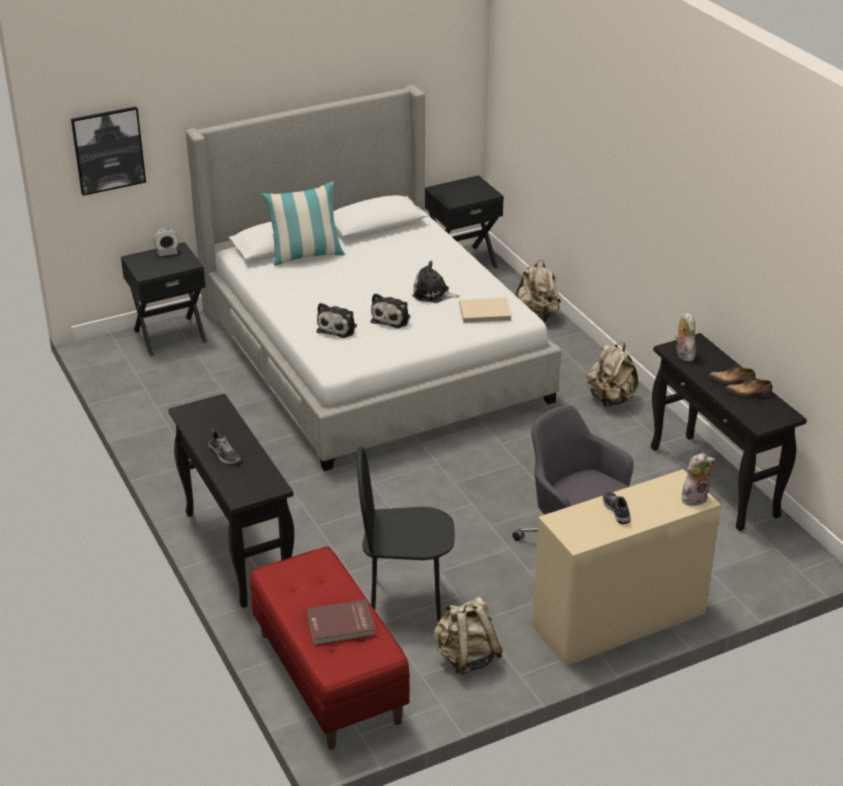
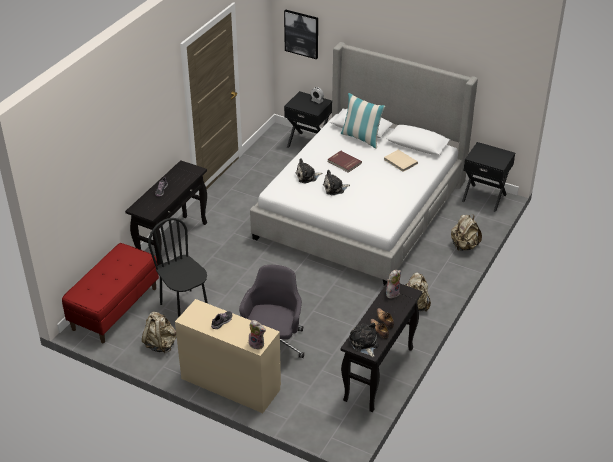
camera: 55 degrees right, 5 degrees up
(340, 625) = (104, 283): red book -> red book (344, 163)
(433, 294) = (372, 191): plush toy -> plush toy (364, 344)
(485, 313) = (373, 214): beige book -> beige book (400, 162)

